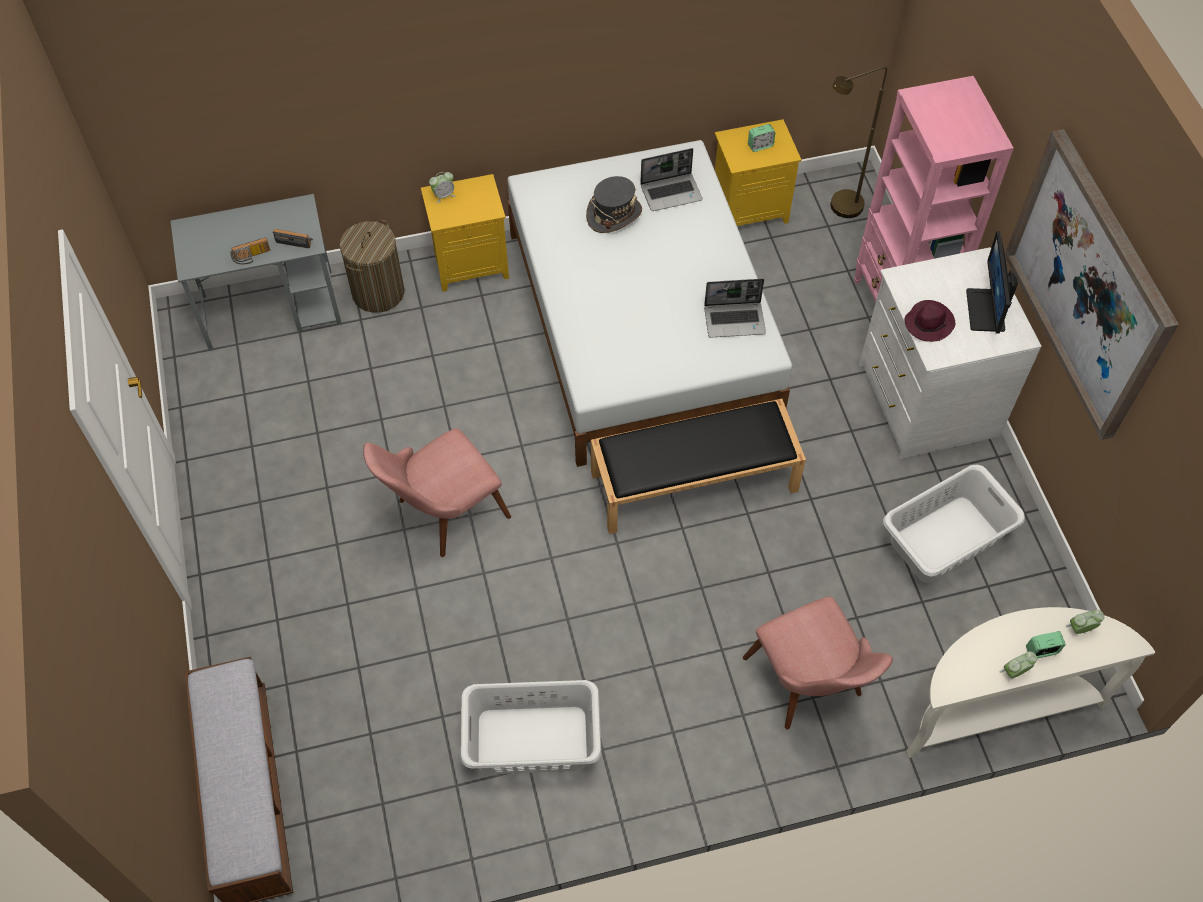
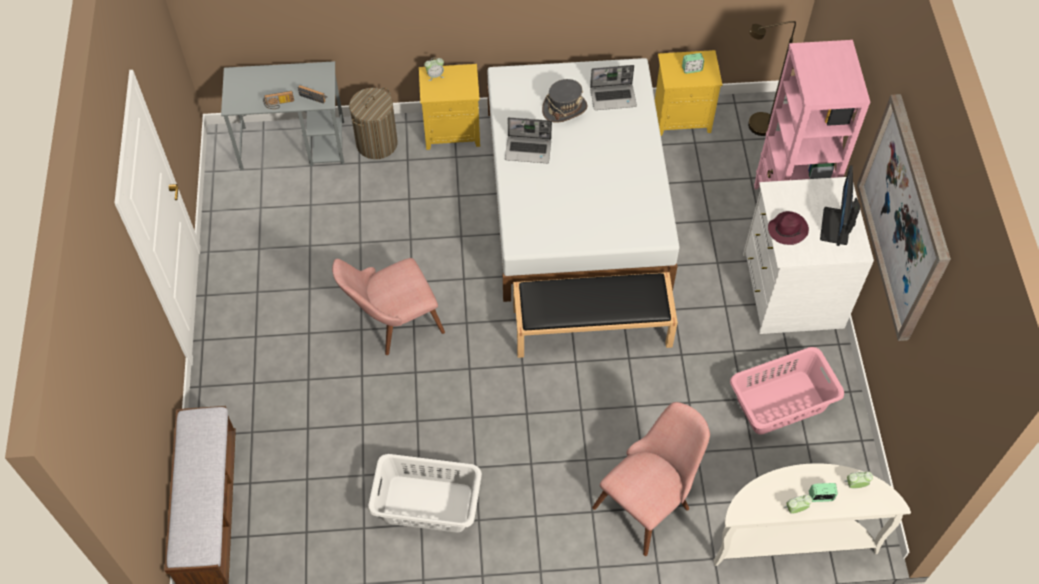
camera: 10 degrees right, 0 degrees up
(735, 320) = (642, 205): laptop -> laptop (528, 150)
(811, 688) = (649, 500): pink chair -> pink chair turned 120 degrees counterclockwise
(945, 540) = (781, 403): white laundry basket -> pink laundry basket

